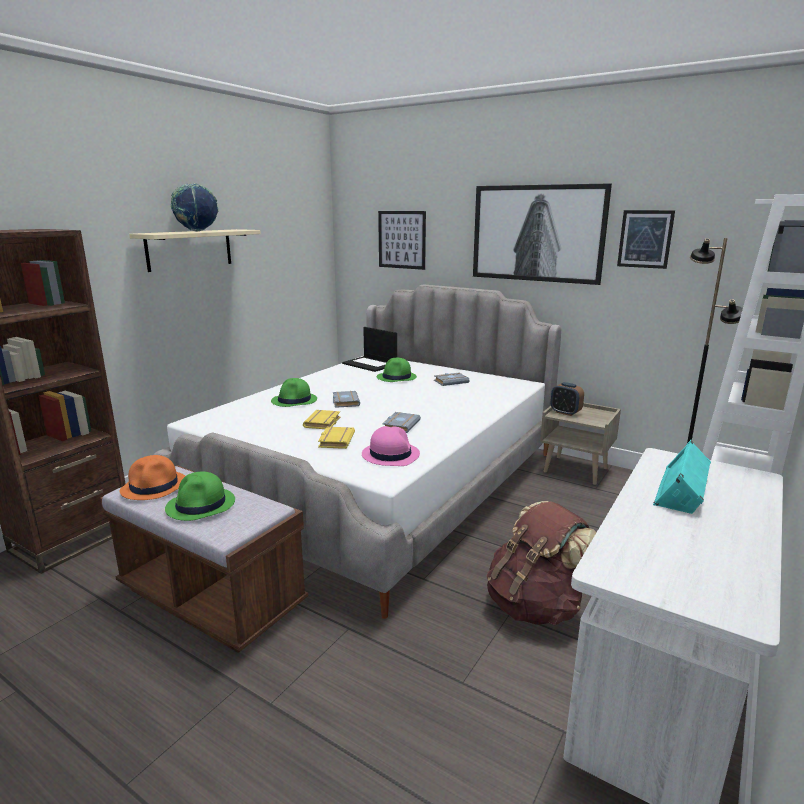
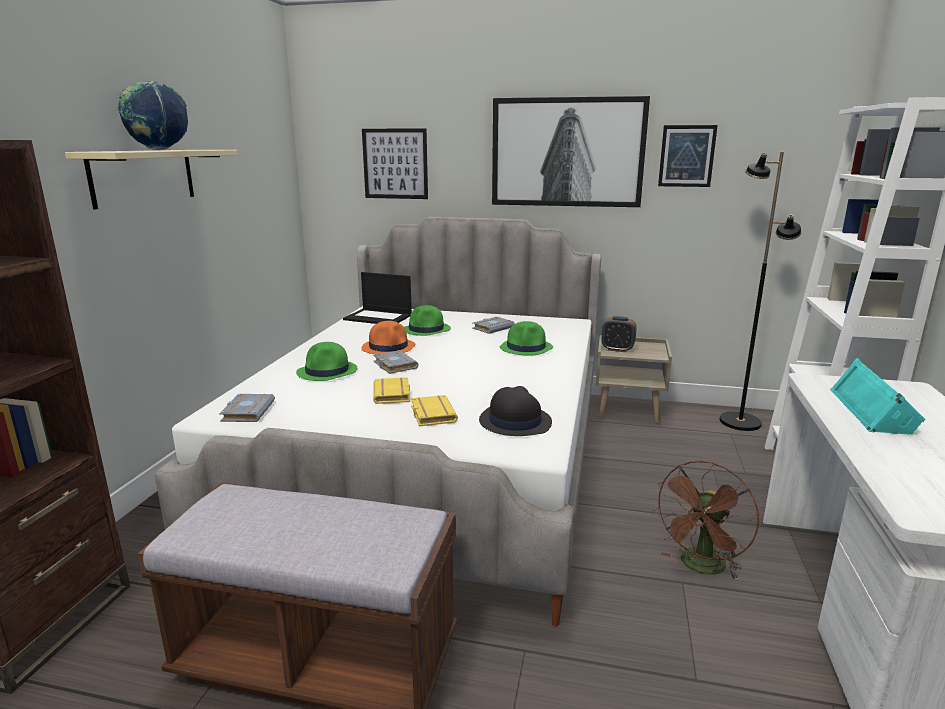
camera: 20 degrees left, 0 degrees up
(155, 486) = (223, 519): orange hat -> orange hat (389, 347)
(201, 505) = (319, 533): green hat -> green hat (526, 348)
(390, 454) = (514, 421): pink hat -> black hat
(400, 425) = (489, 384): grey book -> grey book (247, 411)
(535, 605) = (700, 567): brown backpack -> brown fan

